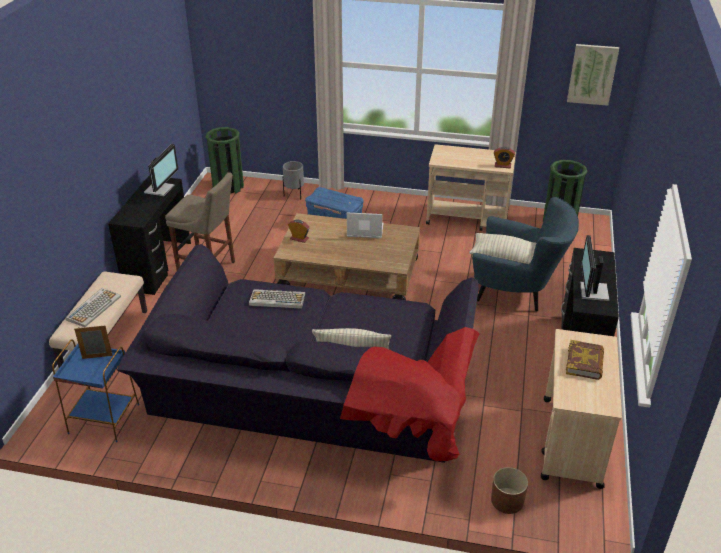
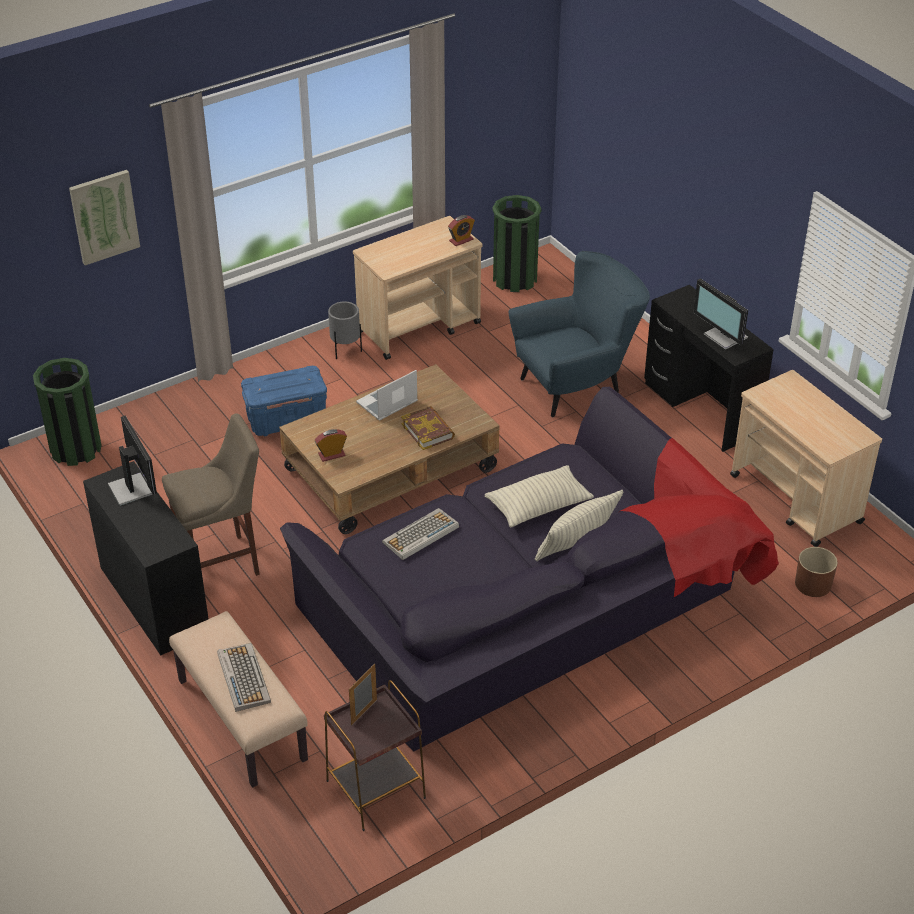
camera: 45 degrees left, 5 degrees up
(103, 418) = (374, 789): blue side table -> brown side table
(294, 195) = (179, 411): grey planter -> grey planter (345, 350)
(504, 257) = (564, 349): pillow -> pillow (538, 506)
(584, 363) = (801, 409): book -> book (428, 431)
(592, 74) = (509, 83): picture -> picture (104, 216)

